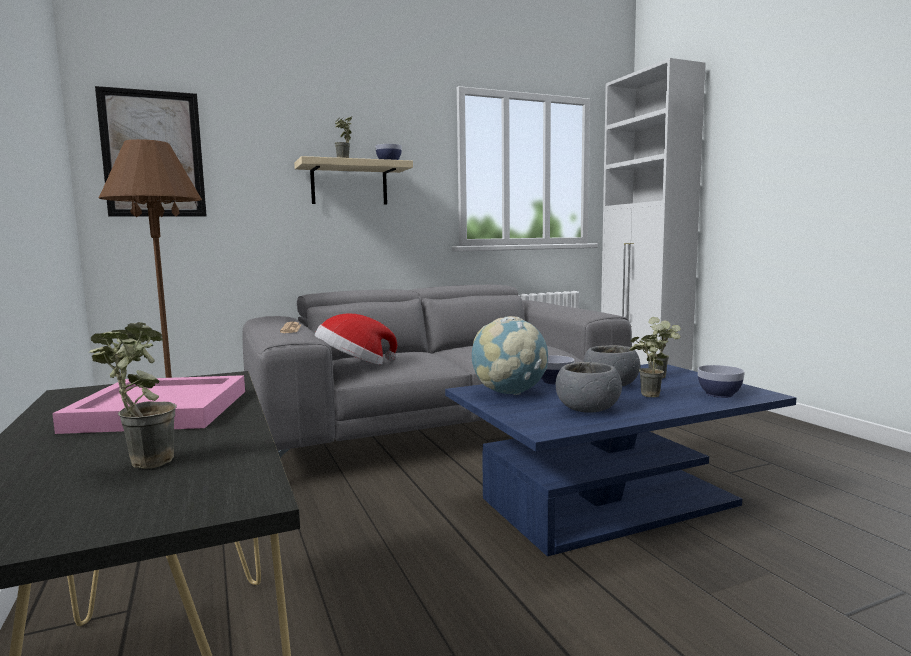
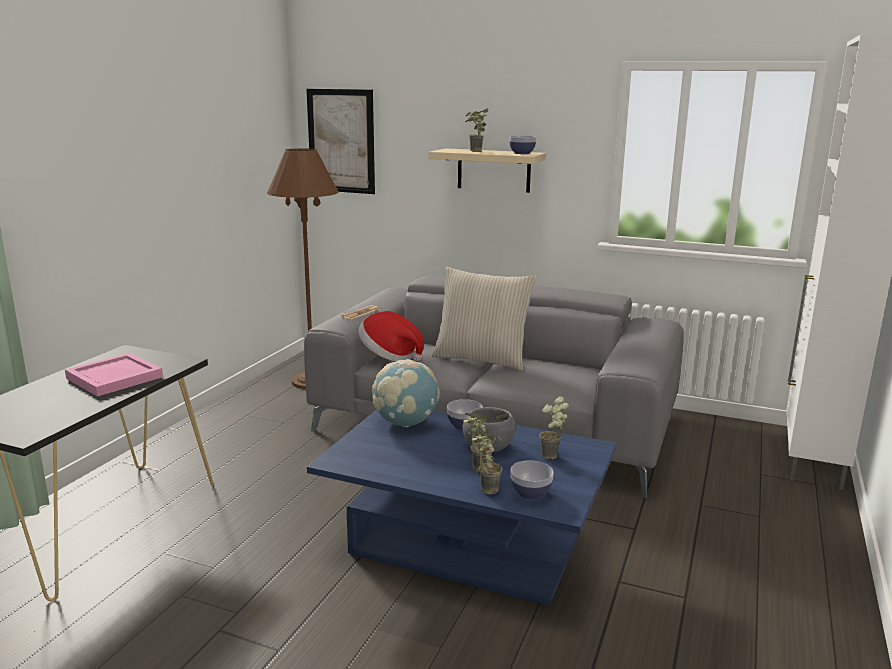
camera: 45 degrees right, 10 degrees up
(138, 464) = (44, 407): potted plant -> potted plant (484, 489)
(436, 351) = (481, 359): none -> beige pillow
(588, 409) = (403, 459): grey bowl -> none

